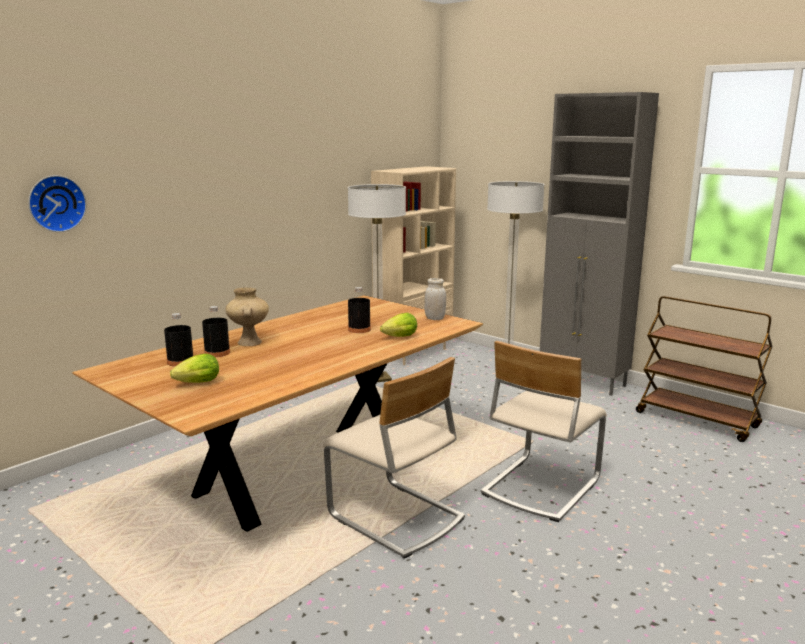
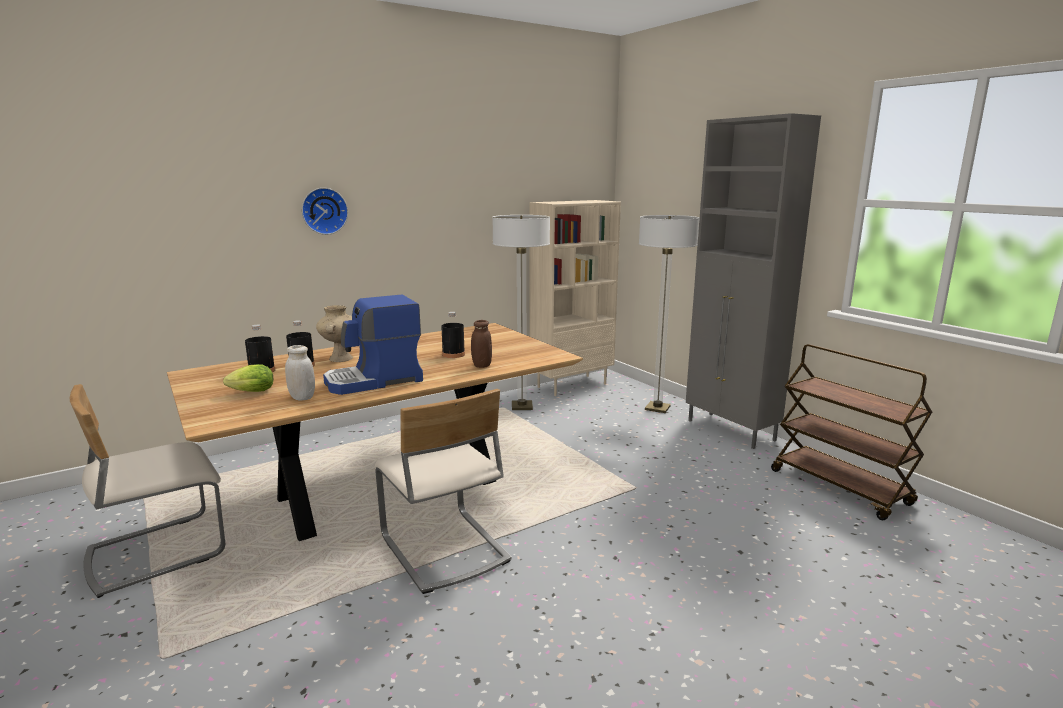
camera: 15 degrees right, 0 degrees up
(56, 203) = (190, 220): wall clock -> wall clock (324, 211)
(311, 361) = (374, 381): none -> coffee machine
(398, 337) = (481, 365): lettuce -> brown jar
(435, 318) = (538, 349): white jar -> white jar (302, 397)
(540, 487) = (612, 538): beige chair -> beige chair (157, 552)

